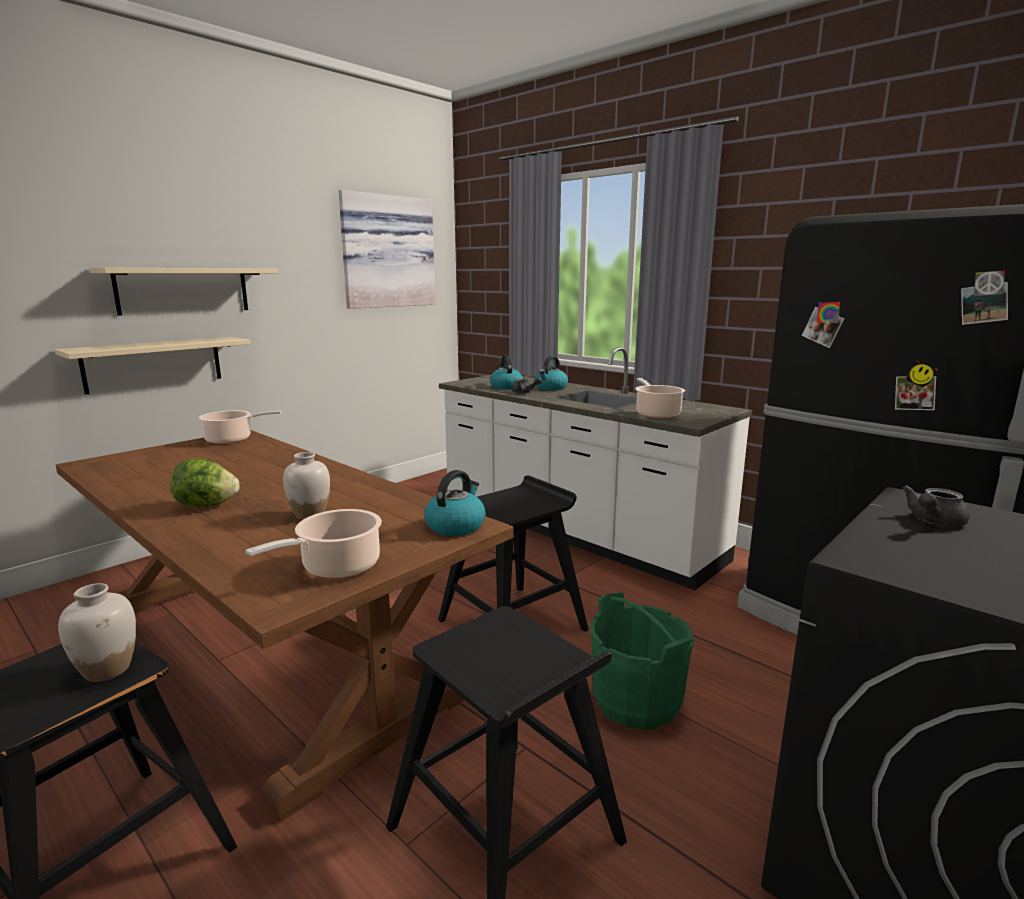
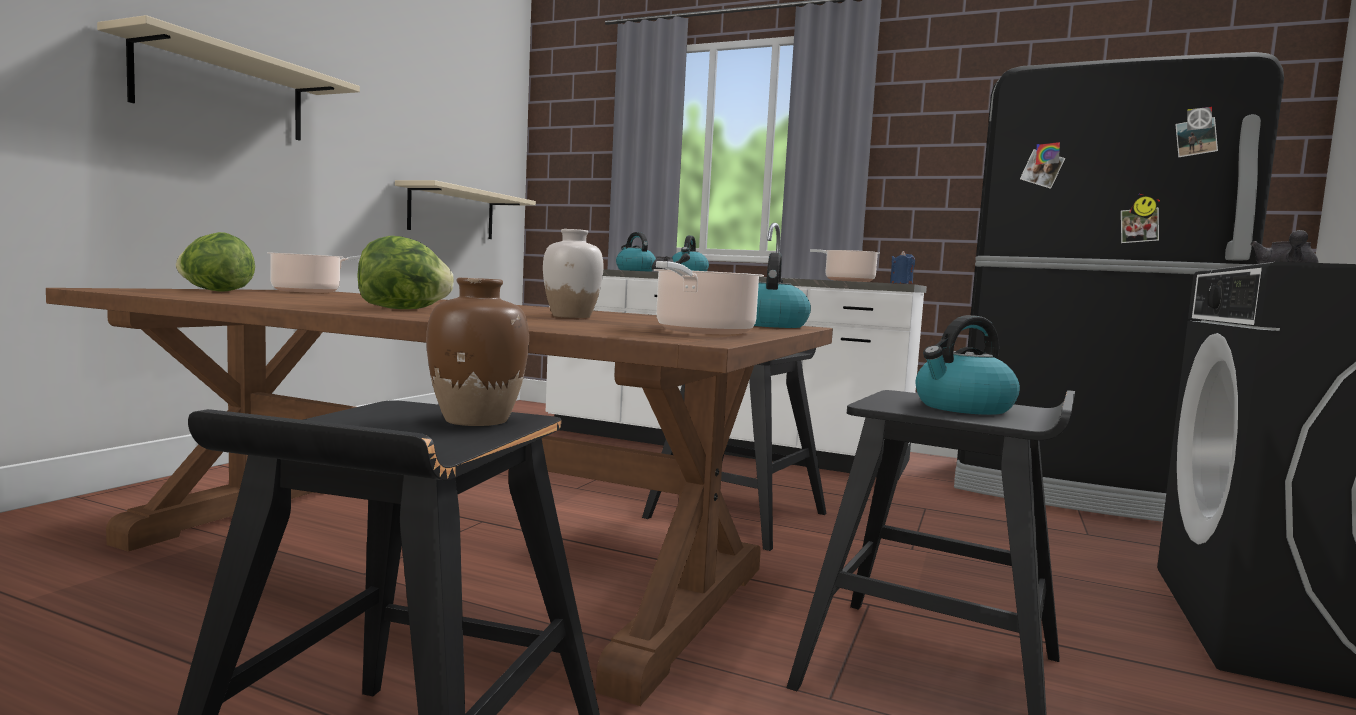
camera: 20 degrees left, 10 degrees down
(108, 670) = (477, 420): white vase -> brown vase
(154, 364) = (169, 186): beige shelf -> beige shelf (452, 213)
(156, 454) = (216, 291): none -> lettuce
(387, 252) = (460, 111): picture -> none
(508, 656) = (963, 408): none -> kettle
(636, 701) = (939, 558): green bucket -> none
(707, 418) = (901, 283): none -> blue candle

